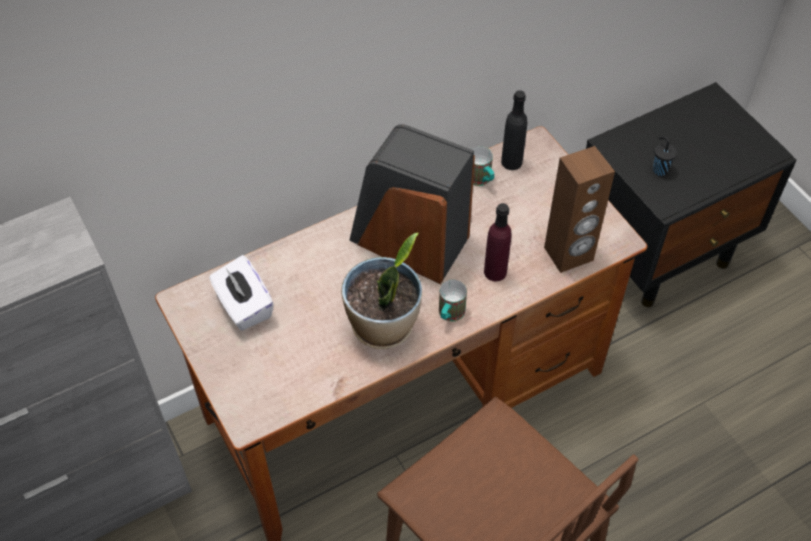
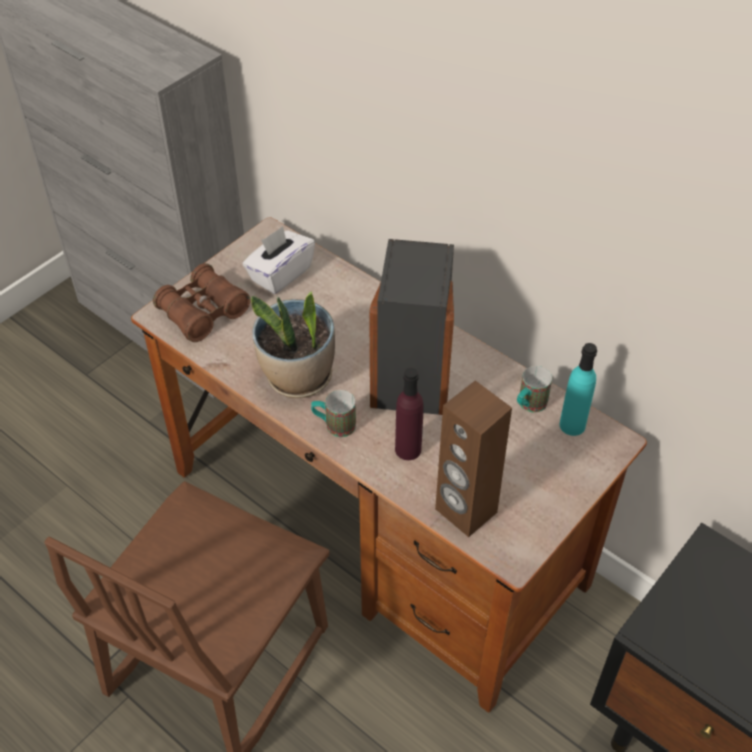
camera: 70 degrees right, 5 degrees down
(263, 382) = (203, 312): none -> brown binoculars
(511, 162) = (572, 425): black bottle -> turquoise bottle
(659, 169) = (702, 612): black cup -> none

